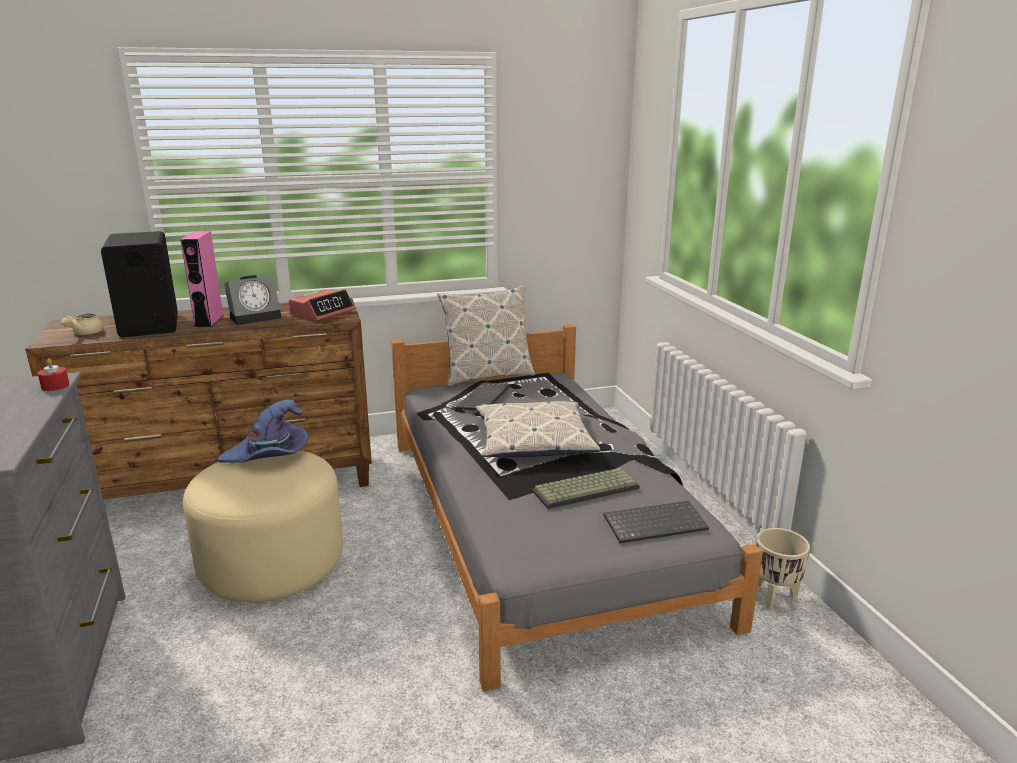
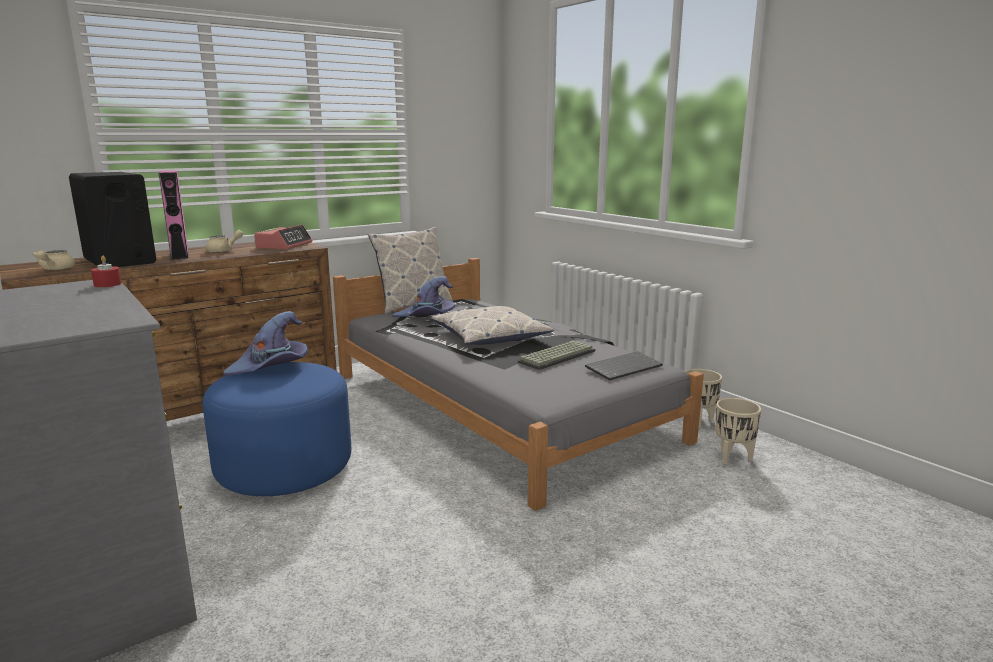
camera: 20 degrees left, 5 degrees down
(256, 317) = (224, 251): alarm clock -> beige teapot
(272, 563) = (284, 467): beige ottoman -> blue ottoman
(484, 399) = (426, 317): keyboard -> purple hat
(785, 669) = (733, 457): none -> beige planter

